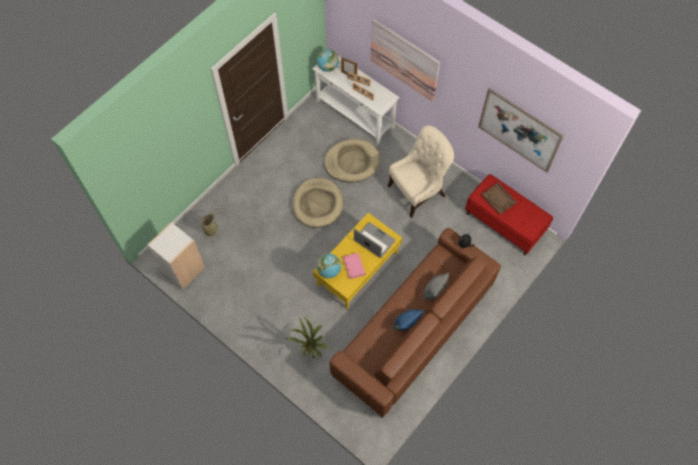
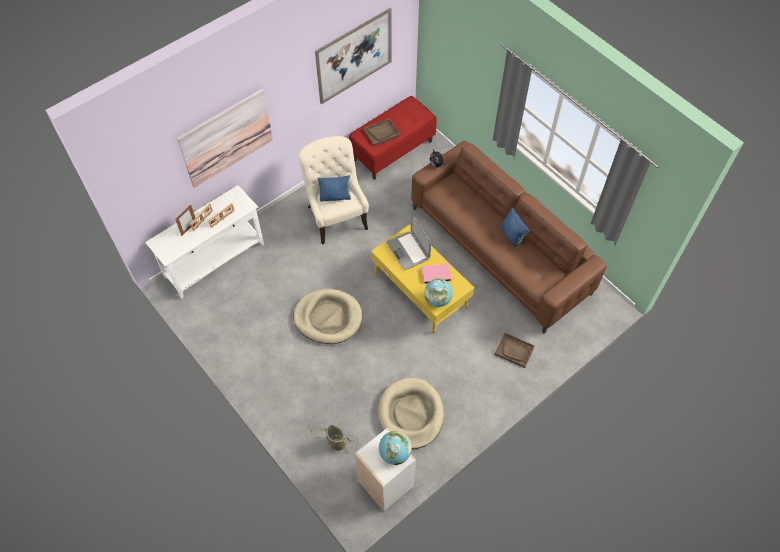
camera: 80 degrees left, 5 degrees down
(311, 353) = (514, 350): potted plant -> brown tray
(328, 67) = (169, 249): globe -> globe (394, 453)
(352, 162) = (280, 274): beige dog bed -> beige dog bed (410, 414)
(374, 241) = (408, 250): laptop -> laptop turned 75 degrees counterclockwise
(416, 175) = (335, 196): none -> blue pillow
(434, 291) = (479, 205): grey pillow -> none

